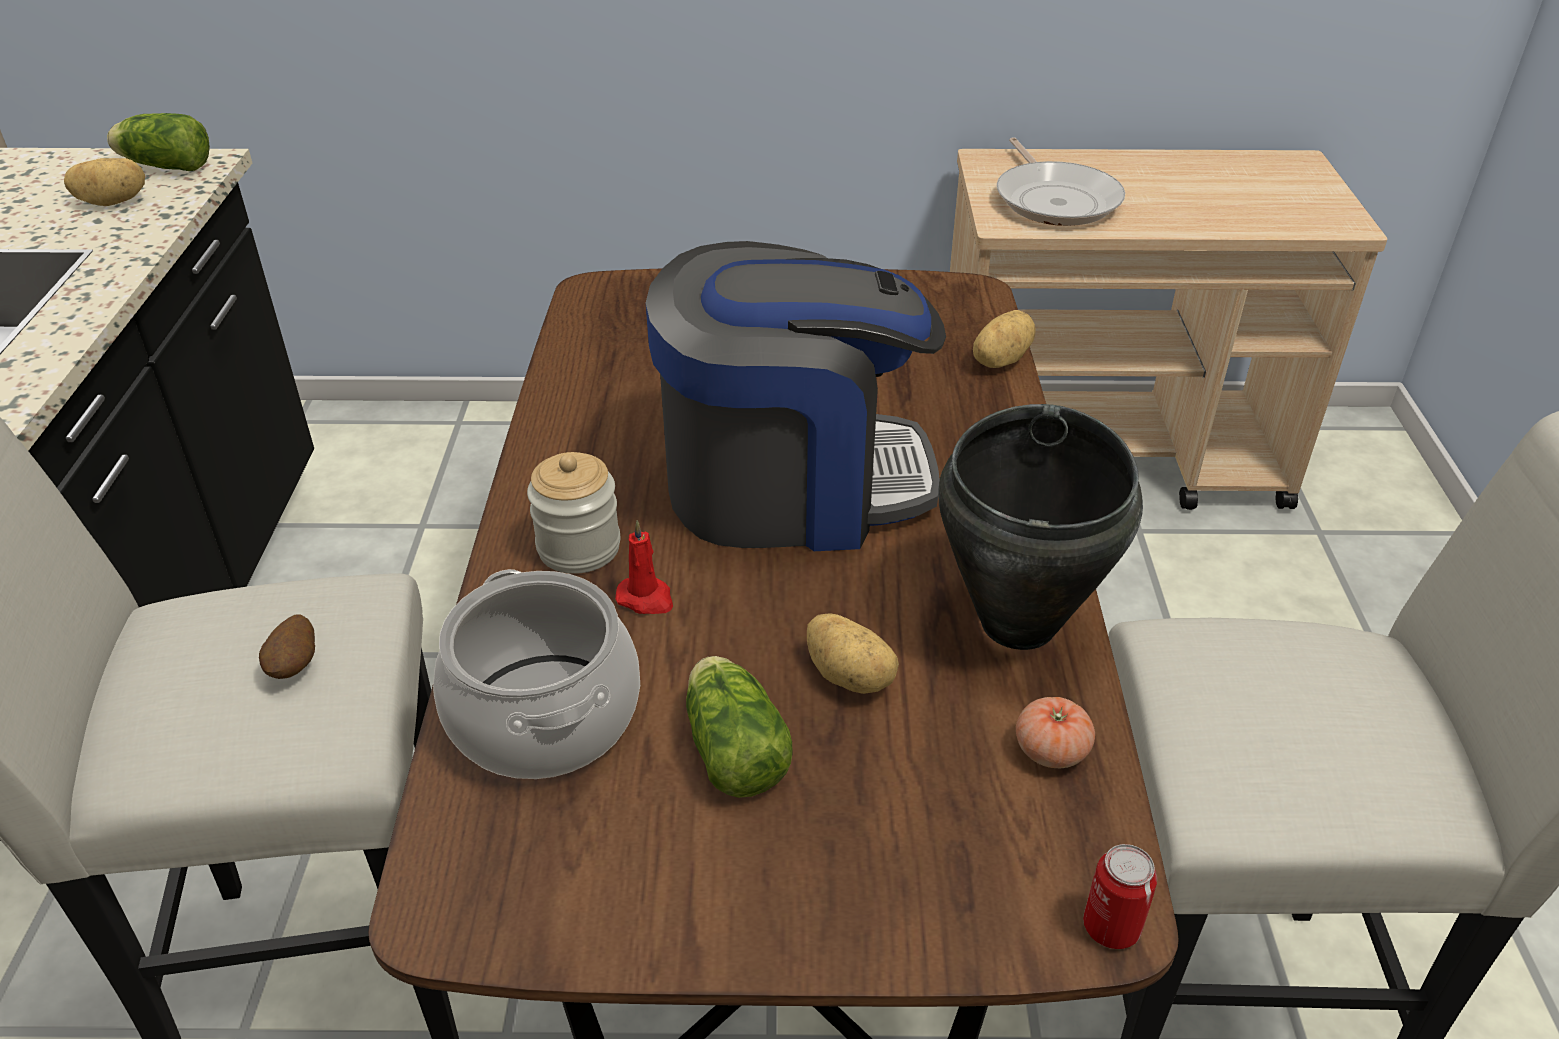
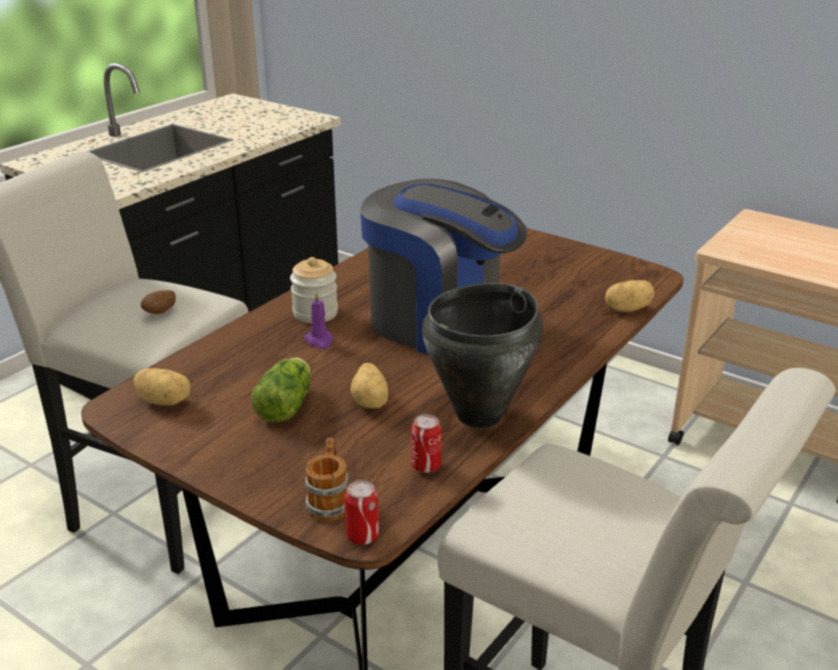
camera: 35 degrees right, 10 degrees down
(114, 202) = (262, 124): potato -> potato (165, 401)
(164, 166) = (297, 116): lettuce -> none
(542, 716) = (227, 364): cooking pot -> none
(646, 598) = (319, 341): red candle -> purple candle
(998, 893) = (329, 501): none -> mug
(1051, 750) = (426, 466): tomato -> can
(1055, 199) = (773, 247): frying pan -> none

